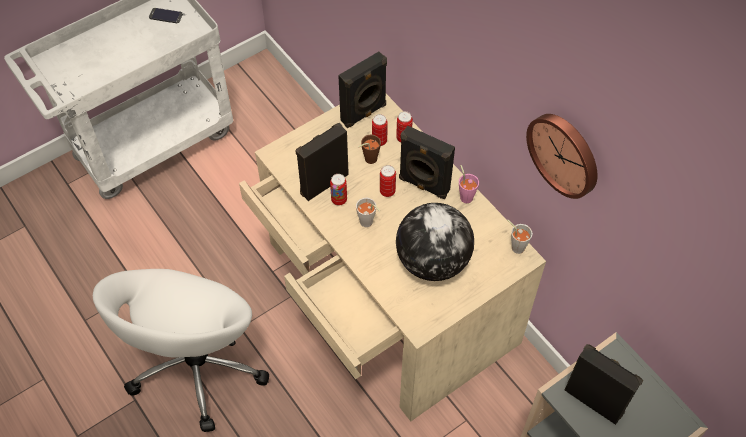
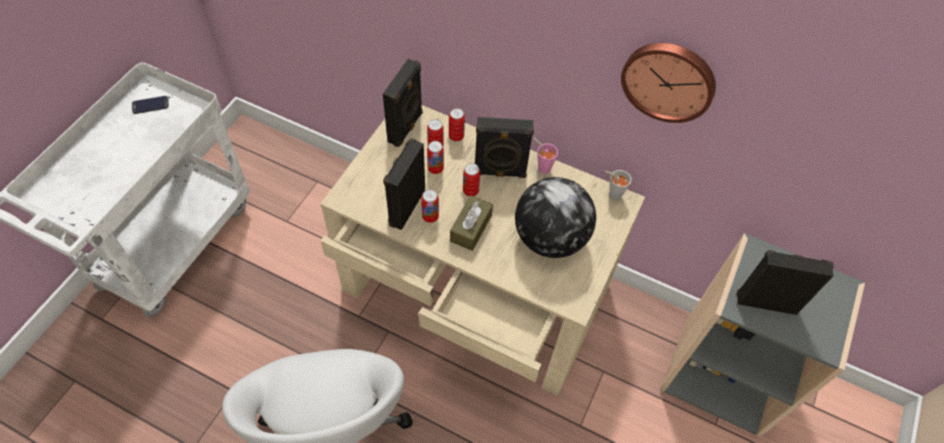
camera: 30 degrees left, 0 degrees up
(368, 160) = (435, 169): brown cup -> can
(368, 224) = (471, 228): grey cup -> brown tissue box

